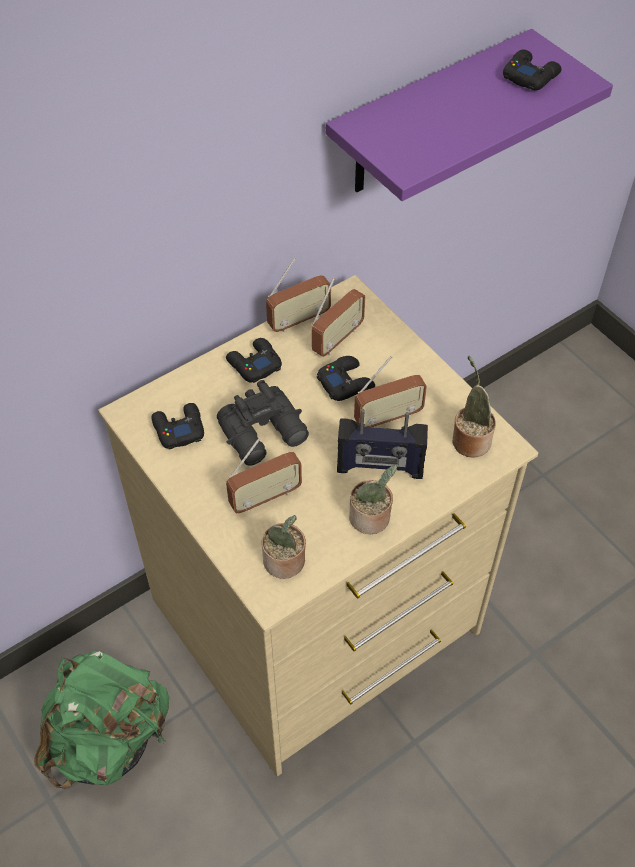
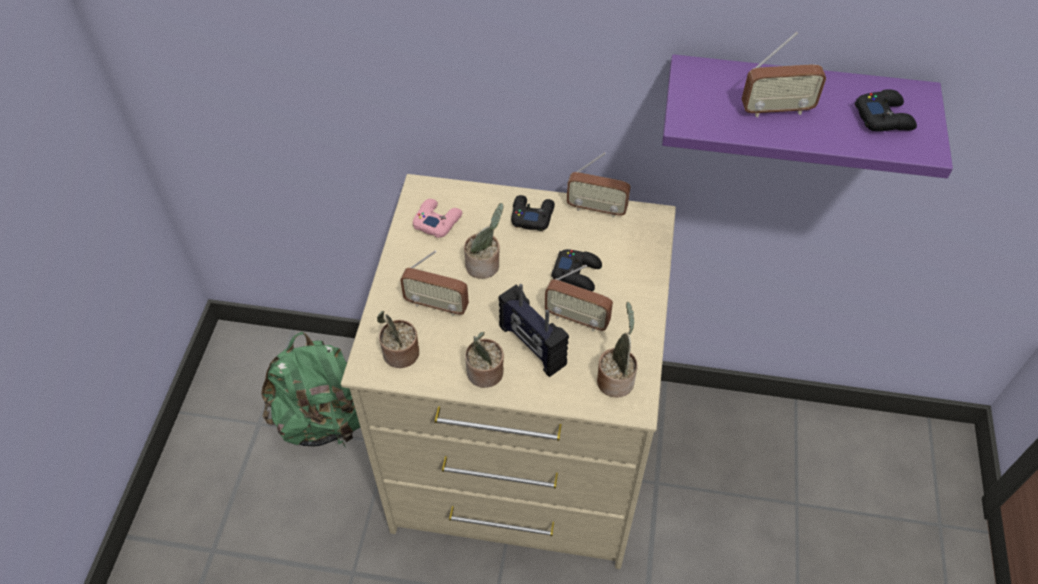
camera: 45 degrees right, 0 degrees up
(178, 429) = (437, 221): black game controller -> pink game controller
(265, 434) = (485, 265): black binoculars -> potted plant
(337, 339) = (607, 240): radio -> radio (776, 110)

